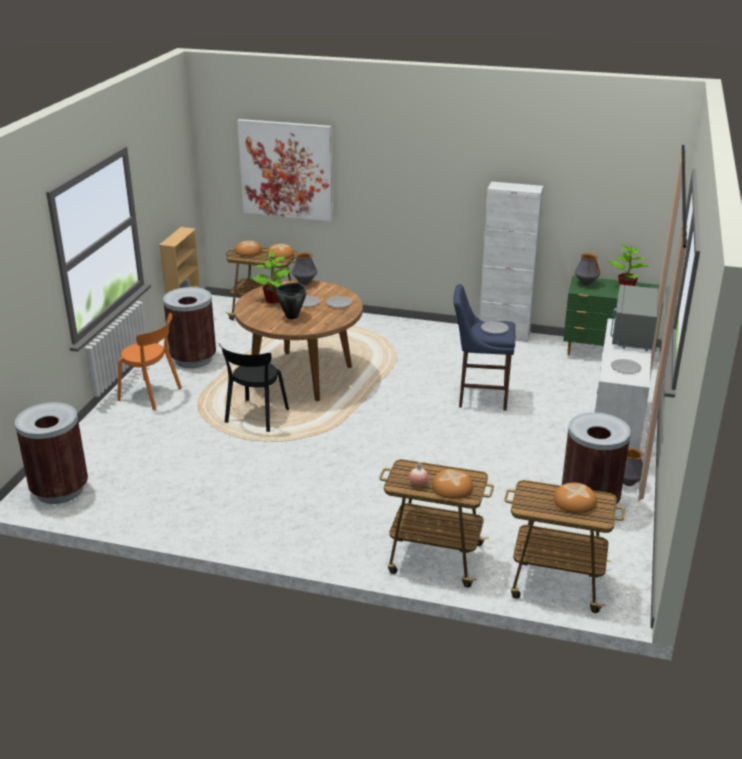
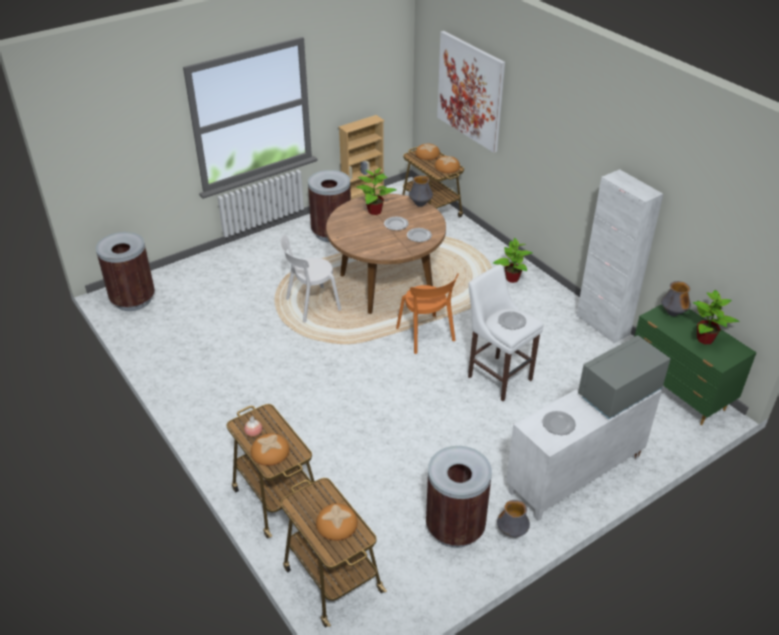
camera: 40 degrees right, 10 degrees up
(152, 395) = (270, 251): orange chair -> orange chair (426, 336)
(255, 417) = (310, 305): black chair -> white chair
(291, 316) = (367, 233): black cooking pot -> none
(397, 332) = (512, 278): none -> potted plant
(479, 397) = (497, 376): blue stool -> white stool

